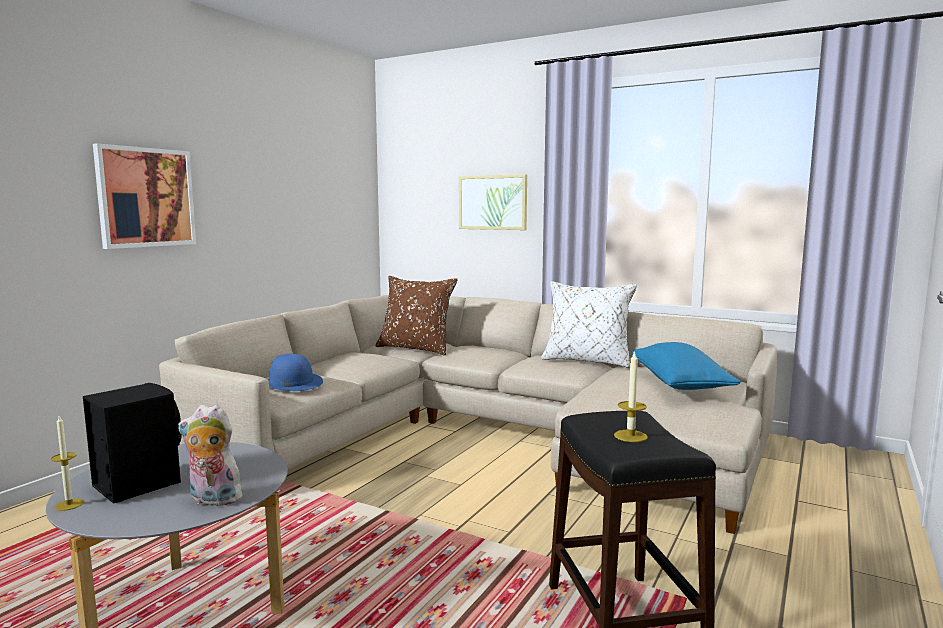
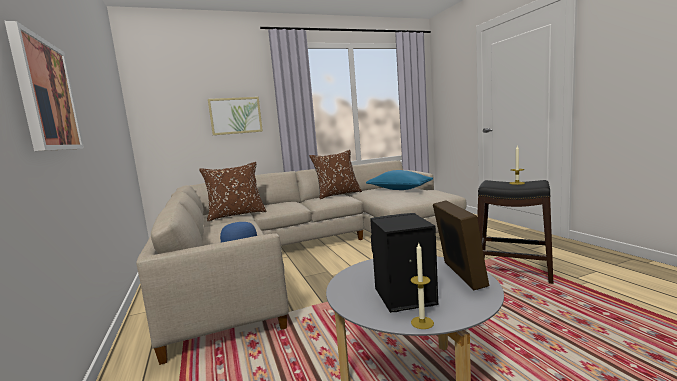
camera: 50 degrees left, 0 degrees up
(212, 500) = (459, 275): plush toy -> picture frame
(587, 361) = (337, 194): white pillow -> brown pillow

